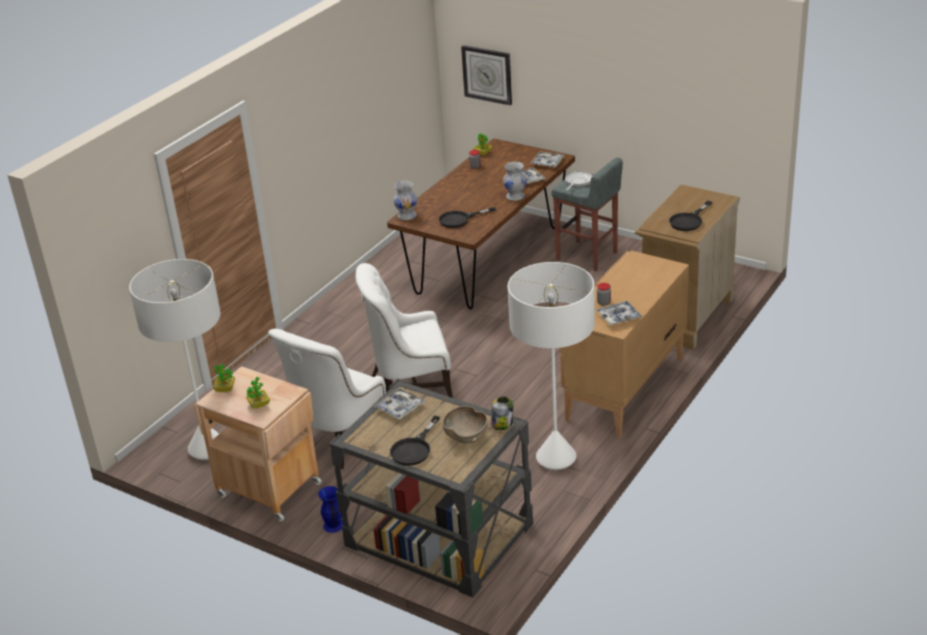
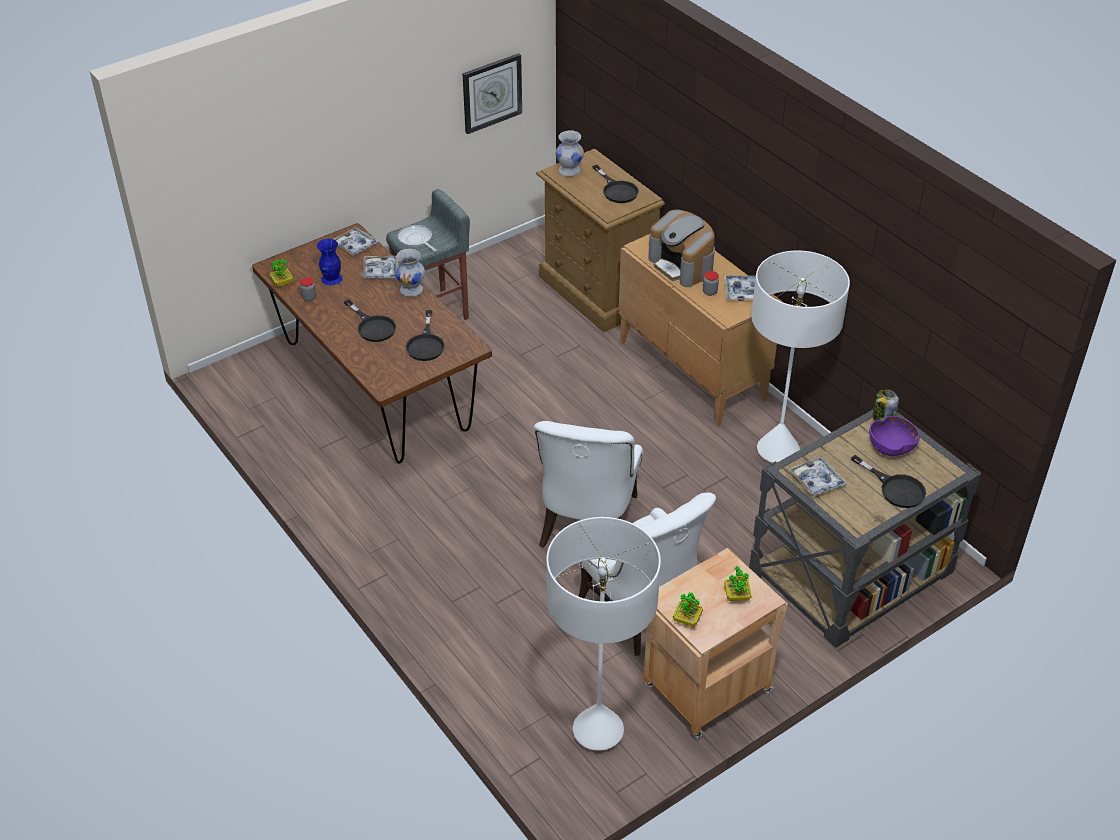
camera: 70 degrees left, 10 degrees up
(333, 525) = (797, 648): blue vase -> blue vase (331, 279)
(406, 216) = (380, 382): white vase -> white vase (569, 171)
(463, 196) = (373, 326): none -> black frying pan
(466, 436) = (891, 447): brown bowl -> purple bowl
(487, 74) = (228, 192): wall clock -> wall clock (491, 93)
(628, 281) = (682, 265): none -> coffee machine

